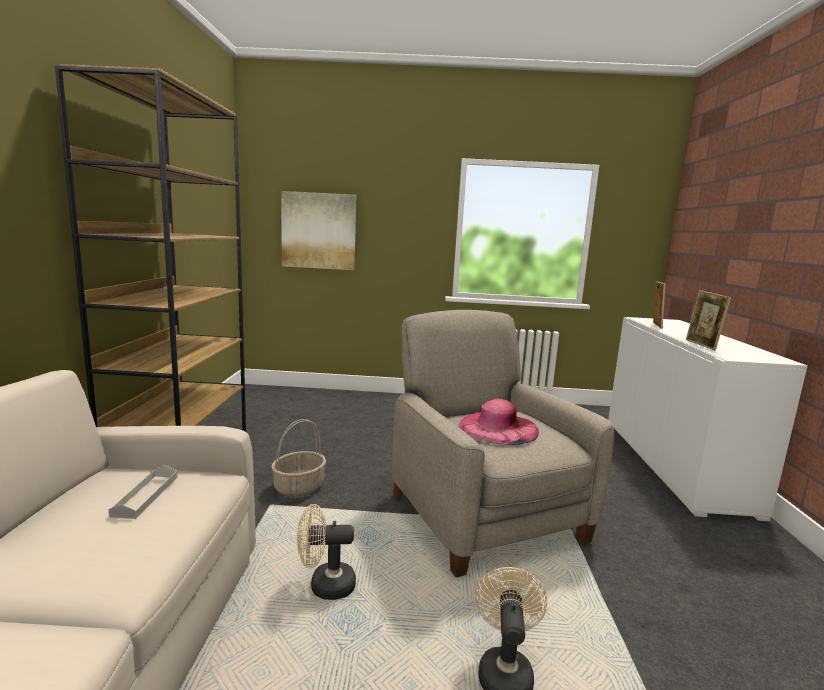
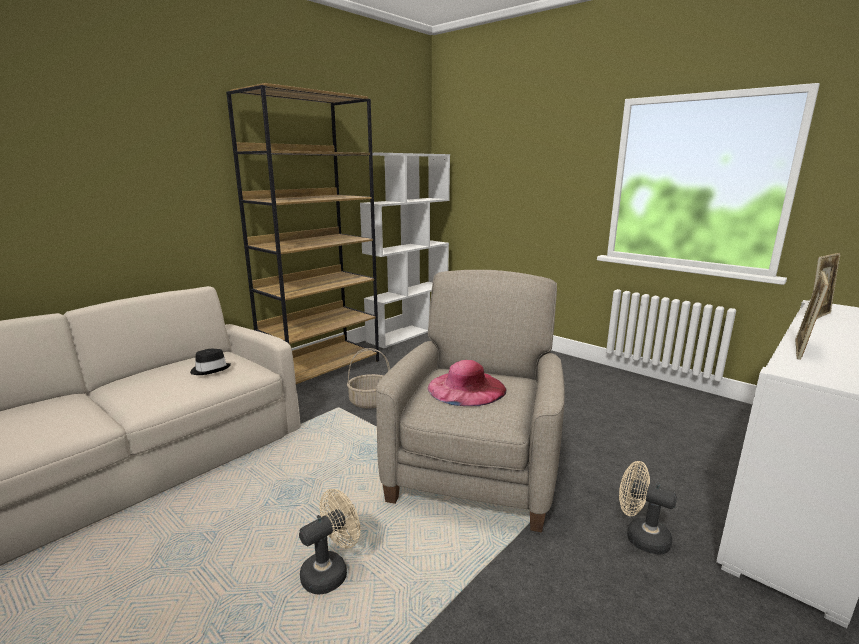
camera: 40 degrees right, 5 degrees up
(145, 495) = (210, 369): grey tray -> black hat
(238, 403) = (408, 332): none -> white bookcase
(319, 231) = (488, 186): picture -> none
(325, 585) = (303, 468): beige fan -> beige fan (640, 537)

